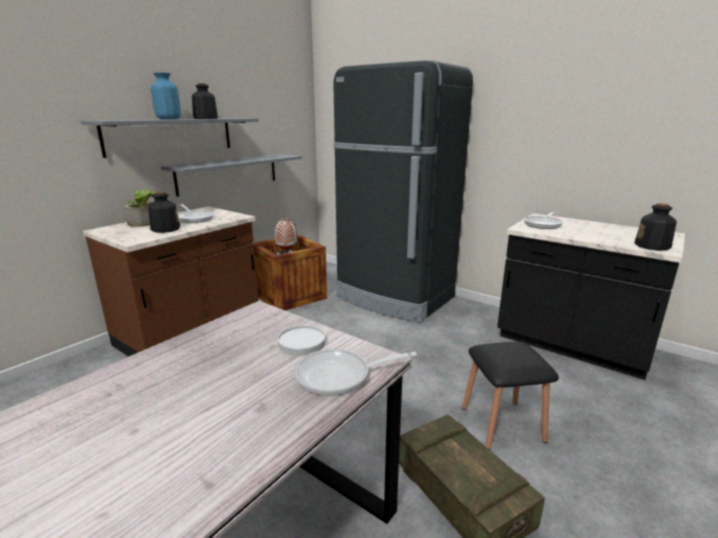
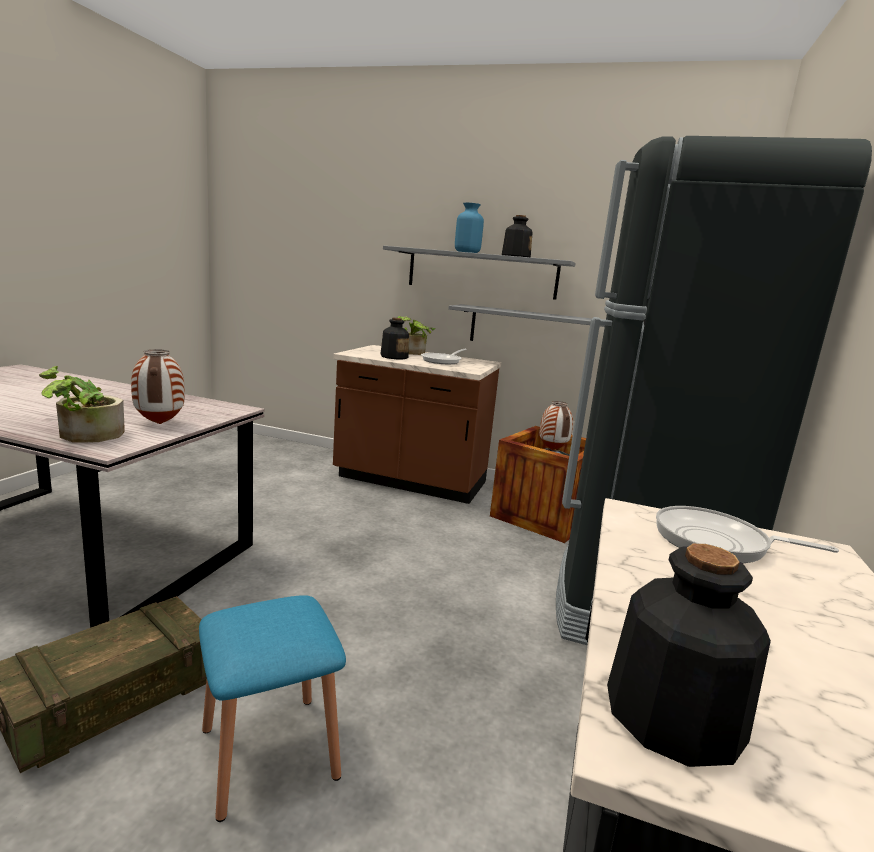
camera: 70 degrees right, 5 degrees down
(301, 343) = (159, 424): white plate -> vase
(339, 376) = (84, 436): frying pan -> potted plant
(502, 424) = (269, 752): black stool -> blue stool

